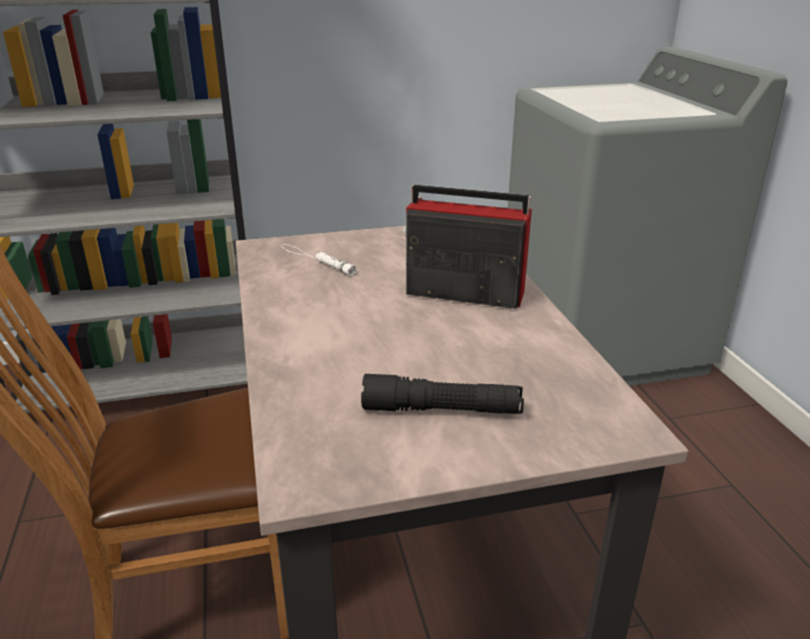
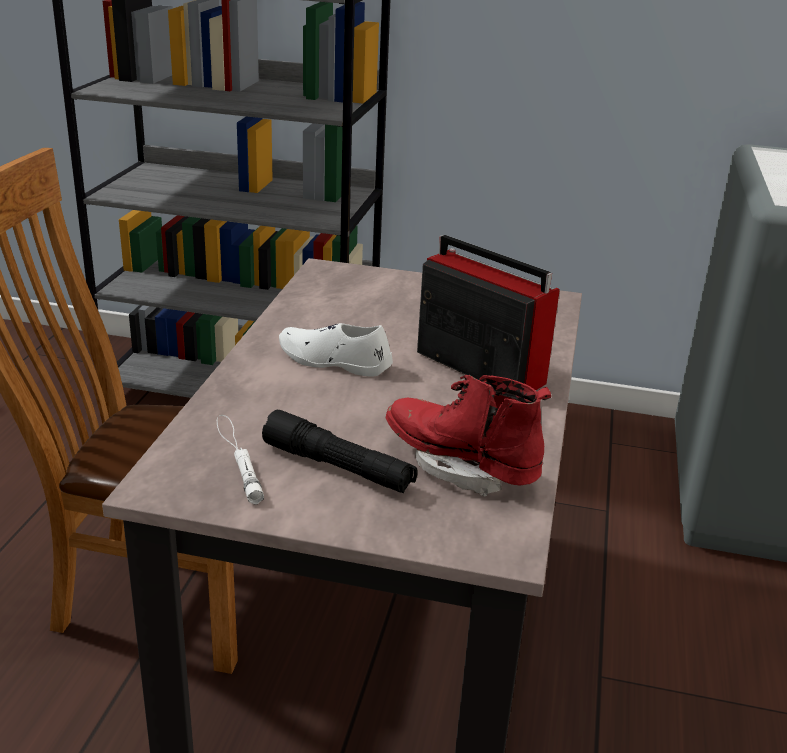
camera: 25 degrees right, 0 degrees up
(316, 260) = (365, 295): white flashlight -> white flashlight (237, 457)
(344, 320) = (333, 360): none -> white shoe
(533, 376) = (461, 466): none -> red boot

